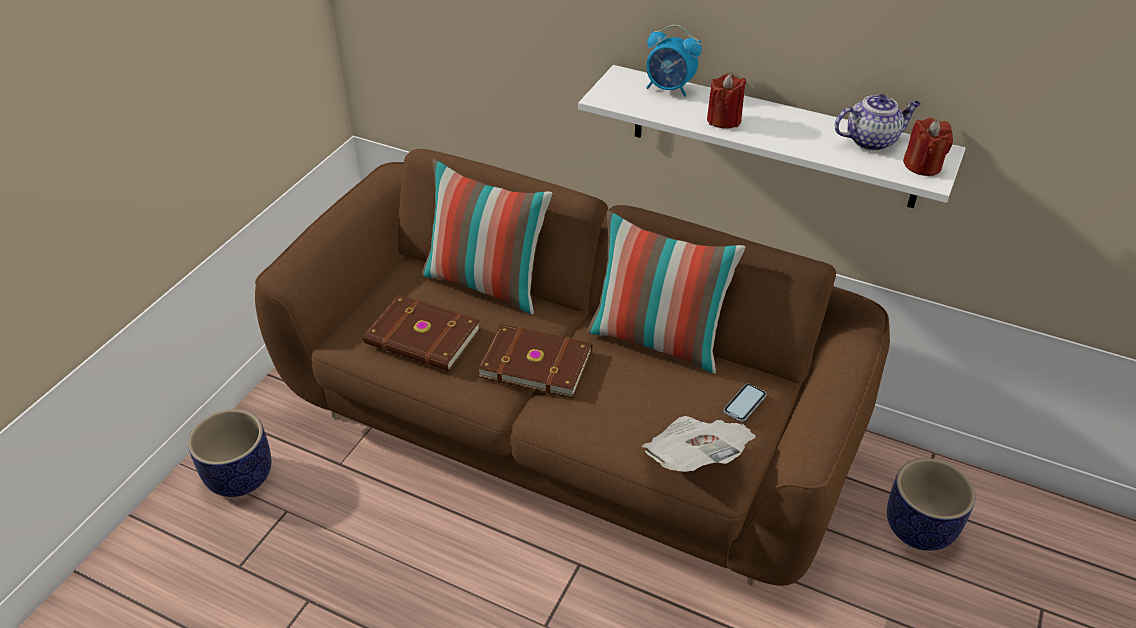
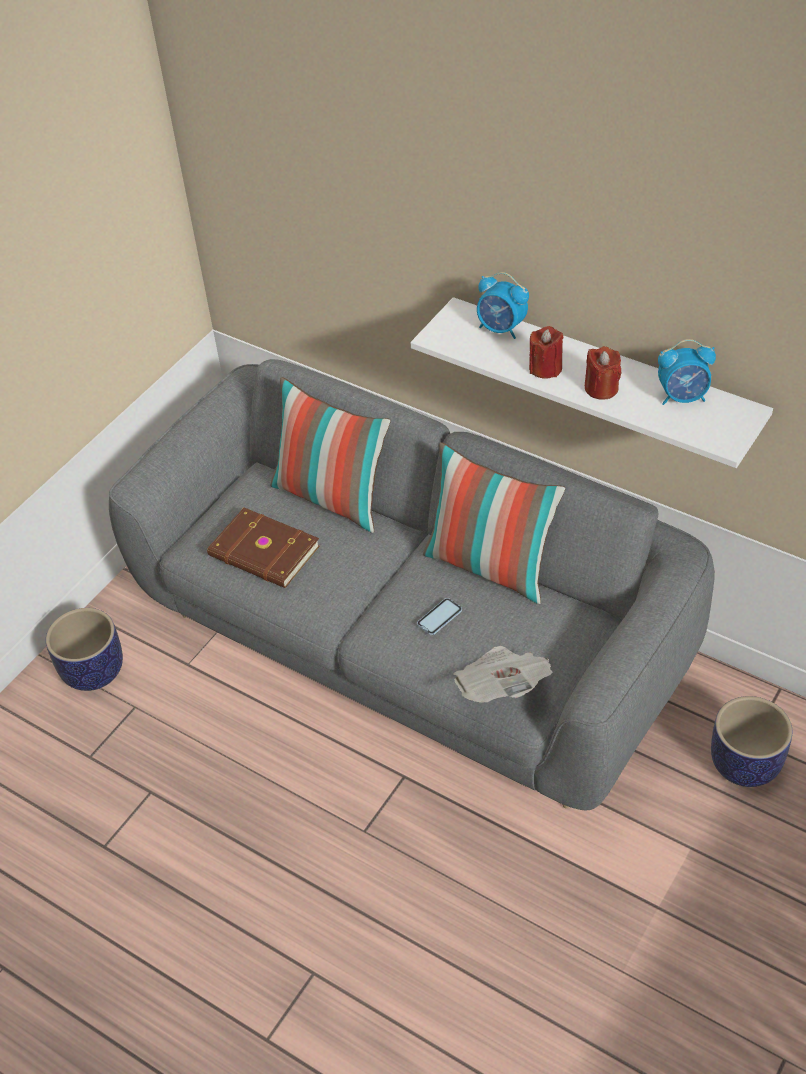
camera: 10 degrees right, 5 degrees up
(535, 362) = (368, 583): brown book -> none
(567, 431) = (411, 644): brown sofa -> grey sofa
(744, 403) = (561, 636): phone -> phone (439, 617)
(872, 140) = (683, 397): teapot -> alarm clock
(922, 165) = (723, 428): red candle -> red candle (601, 388)

